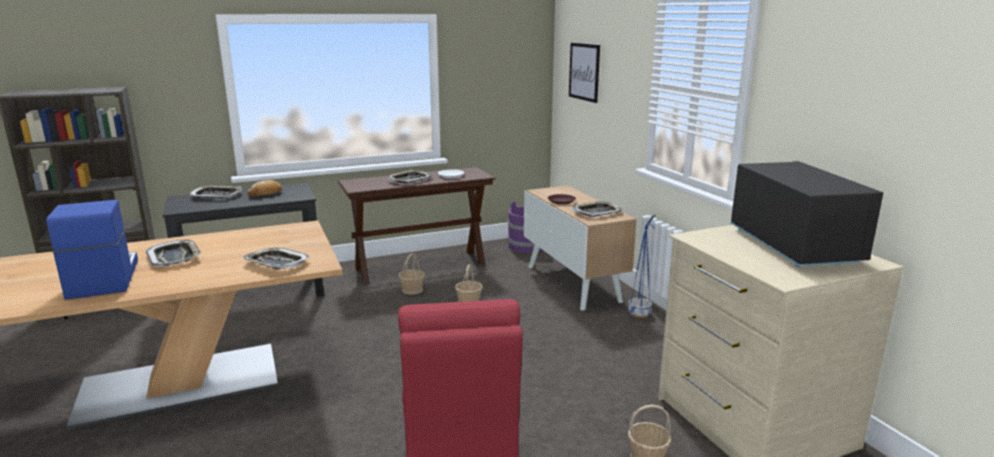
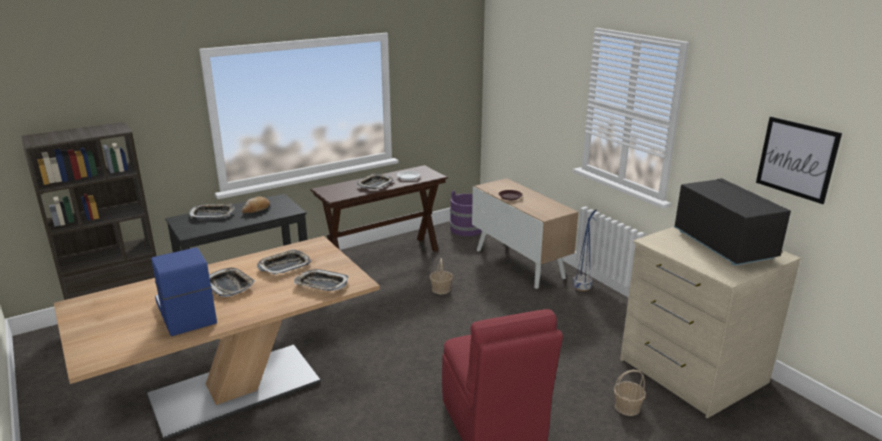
camera: 10 degrees left, 5 degrees up
(412, 290) = (387, 281): basket -> none
(584, 72) = (517, 80): picture -> picture (796, 159)
(596, 212) = (544, 207): tray -> tray (284, 266)

